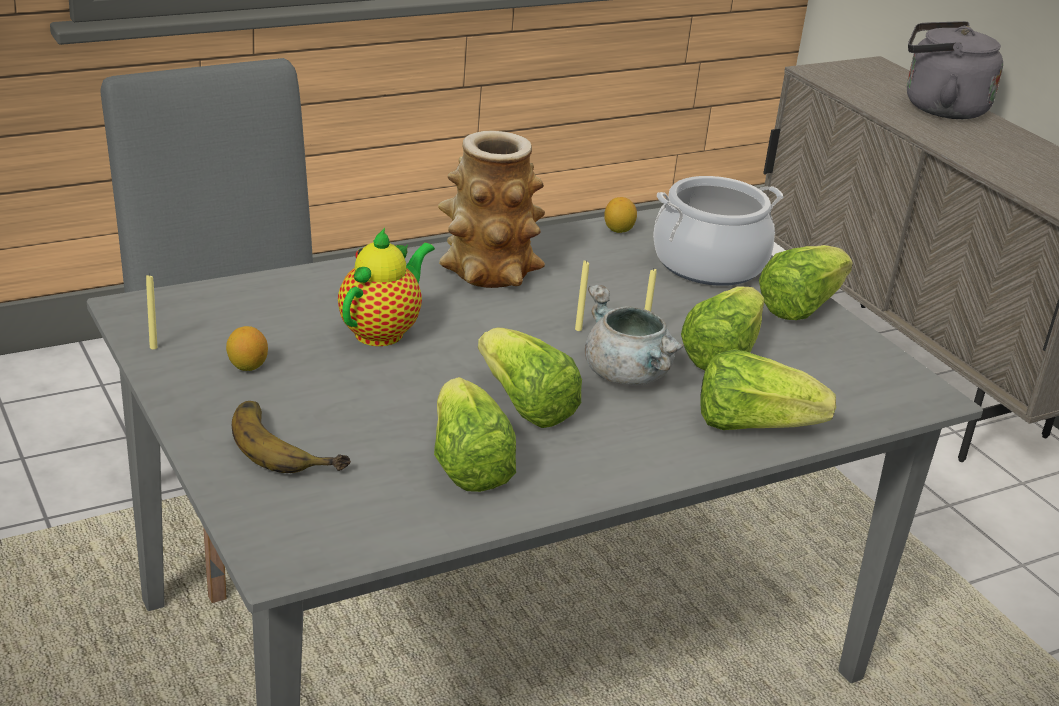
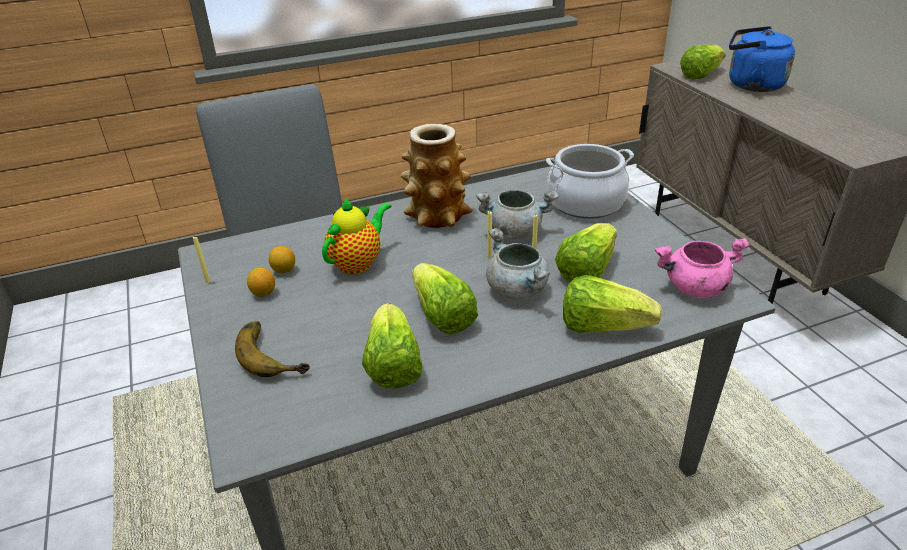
camera: 10 degrees right, 5 degrees up
(610, 297) = (515, 231): none -> grey cooking pot
(618, 230) = (528, 182): lemon -> lemon (284, 270)
(800, 306) = (646, 231): lettuce -> lettuce (700, 75)
(874, 382) = (694, 288): none -> pink cooking pot
(939, 108) = (751, 85): grey kettle -> blue kettle

